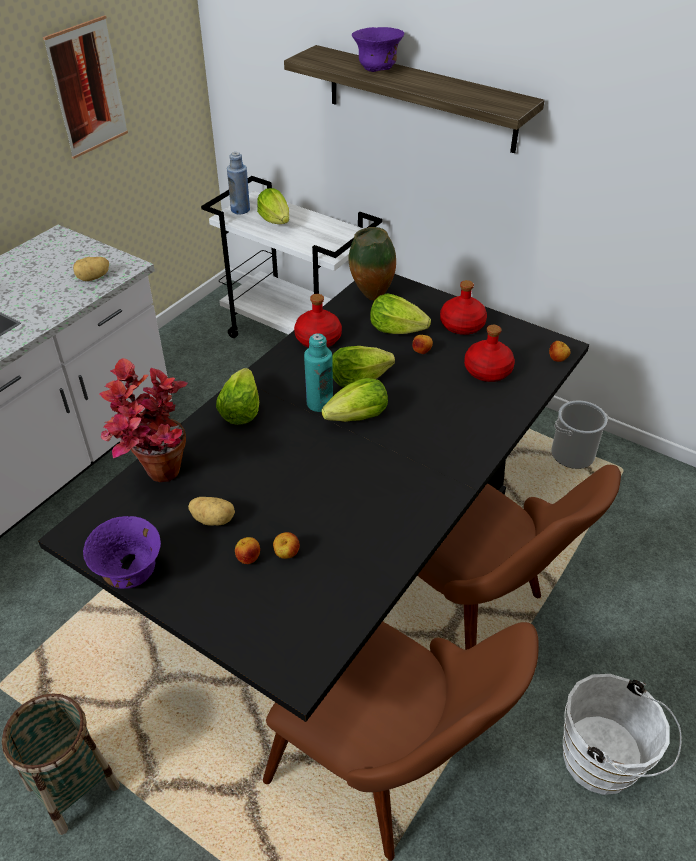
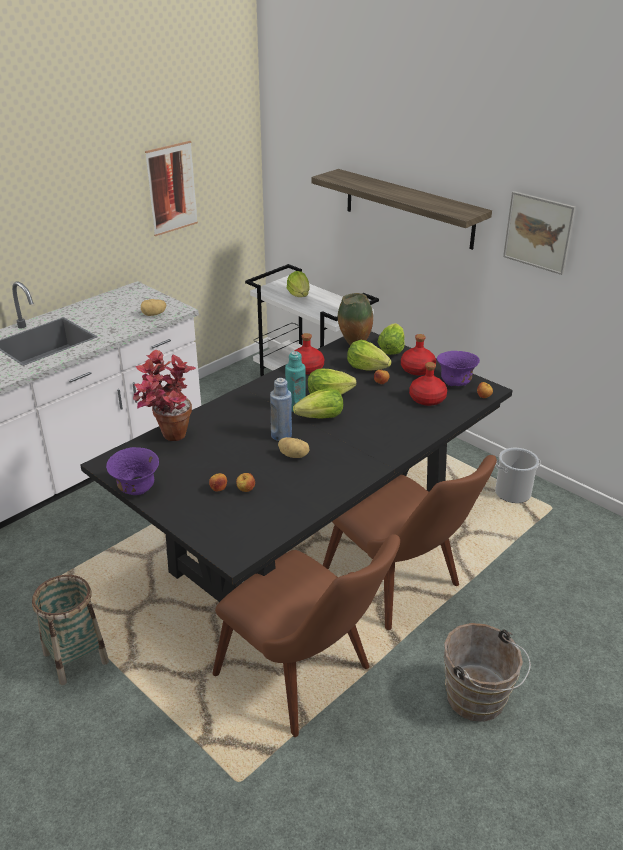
camera: 10 degrees right, 10 degrees down
(214, 519) = (201, 465): potato -> potato (294, 455)
(240, 210) = (275, 287): blue bottle -> blue bottle (281, 435)
(240, 411) = (237, 406): lettuce -> lettuce (391, 349)
(377, 70) = (376, 185): purple bowl -> purple bowl (455, 383)
(604, 763) = (479, 701): white bucket -> brown bucket
(612, 129) = (538, 232): none -> picture

